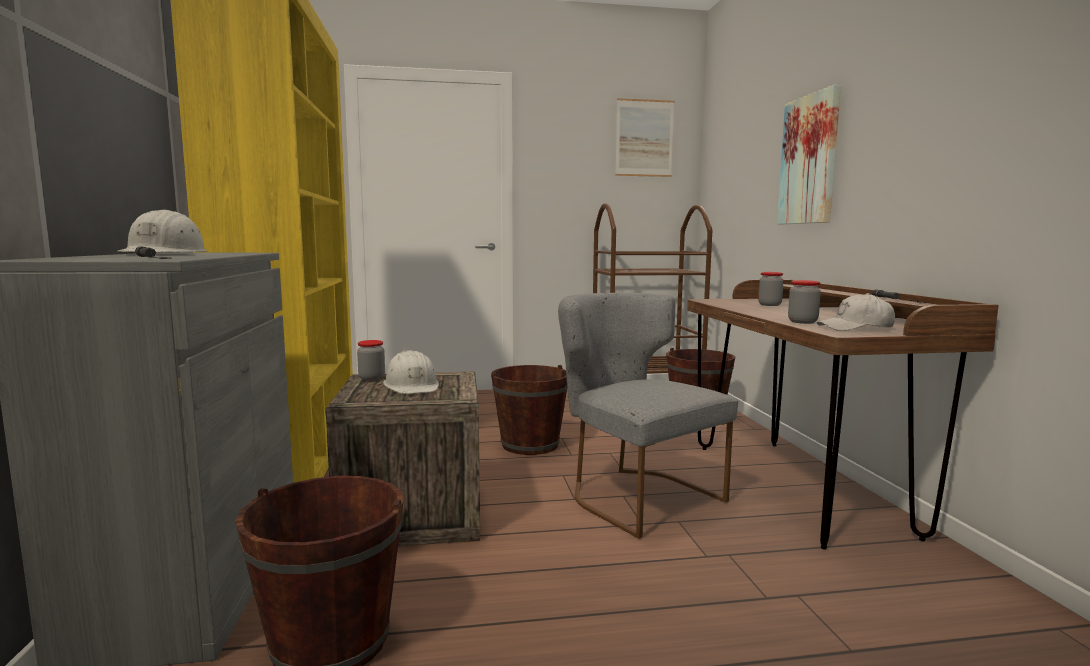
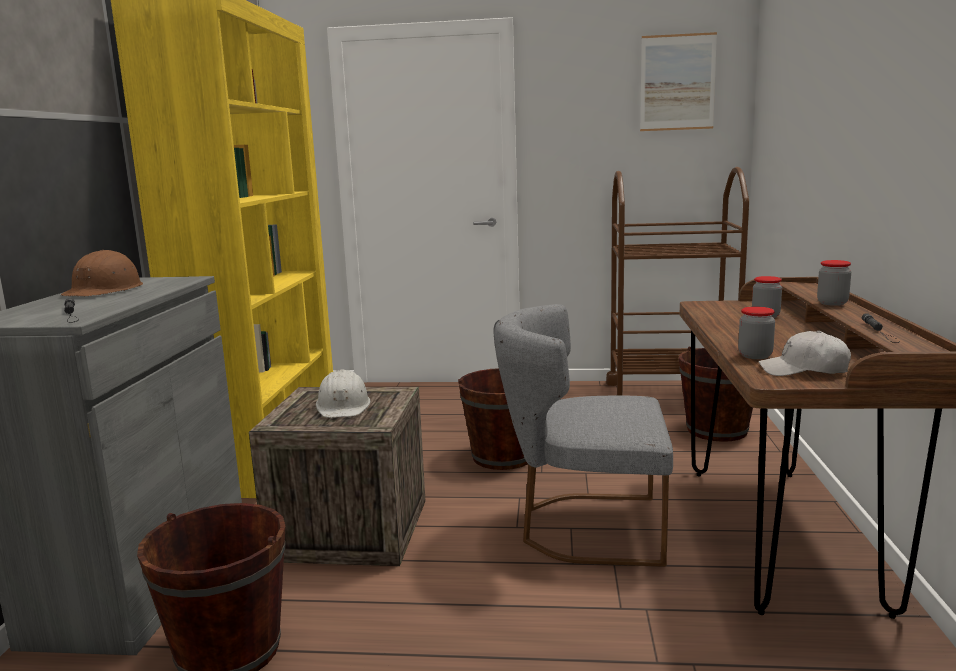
camera: 15 degrees right, 5 degrees up
(166, 253) = (105, 290): white hard hat -> brown hard hat
(371, 378) = (312, 393): jar -> jar (832, 303)
(634, 494) = (583, 527): grey chair -> grey chair turned 60 degrees counterclockwise
(809, 160) = (840, 129): picture -> none

